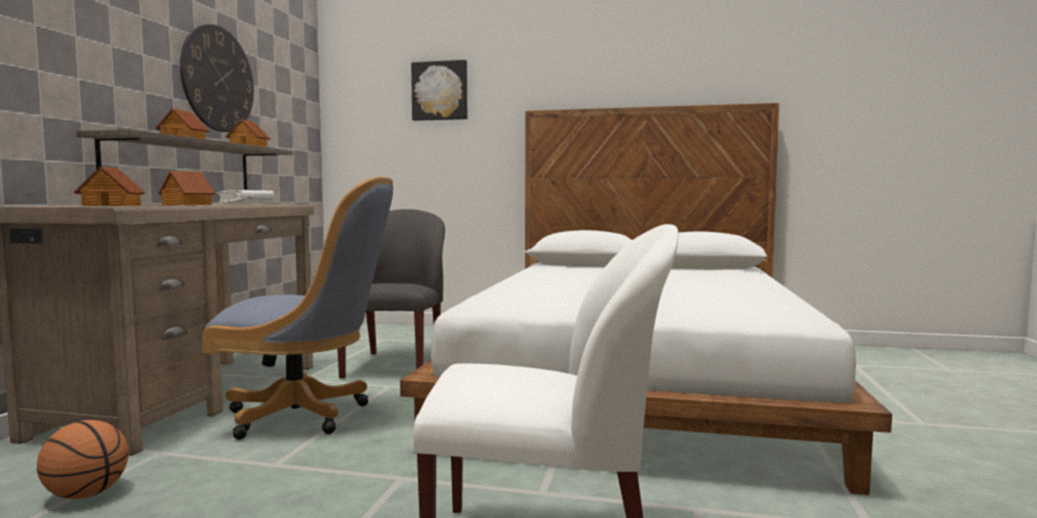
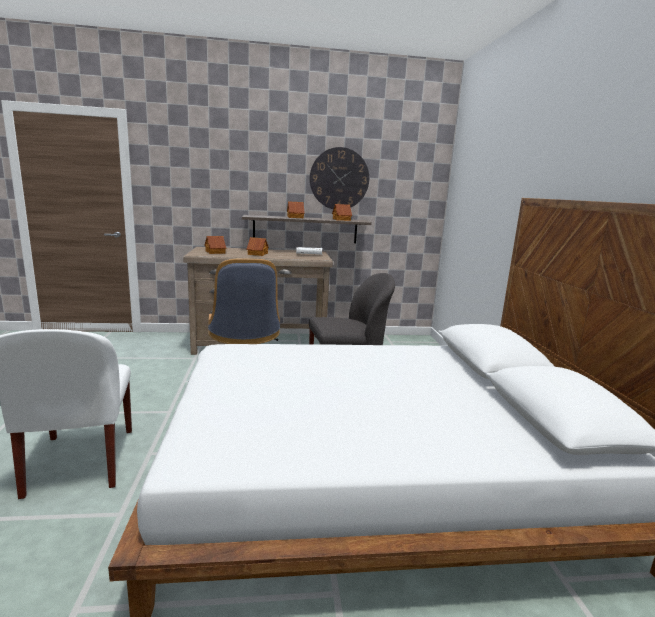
camera: 70 degrees right, 10 degrees up
(87, 494) = (155, 359): basketball -> none
(440, 91) = (493, 174): picture -> none

